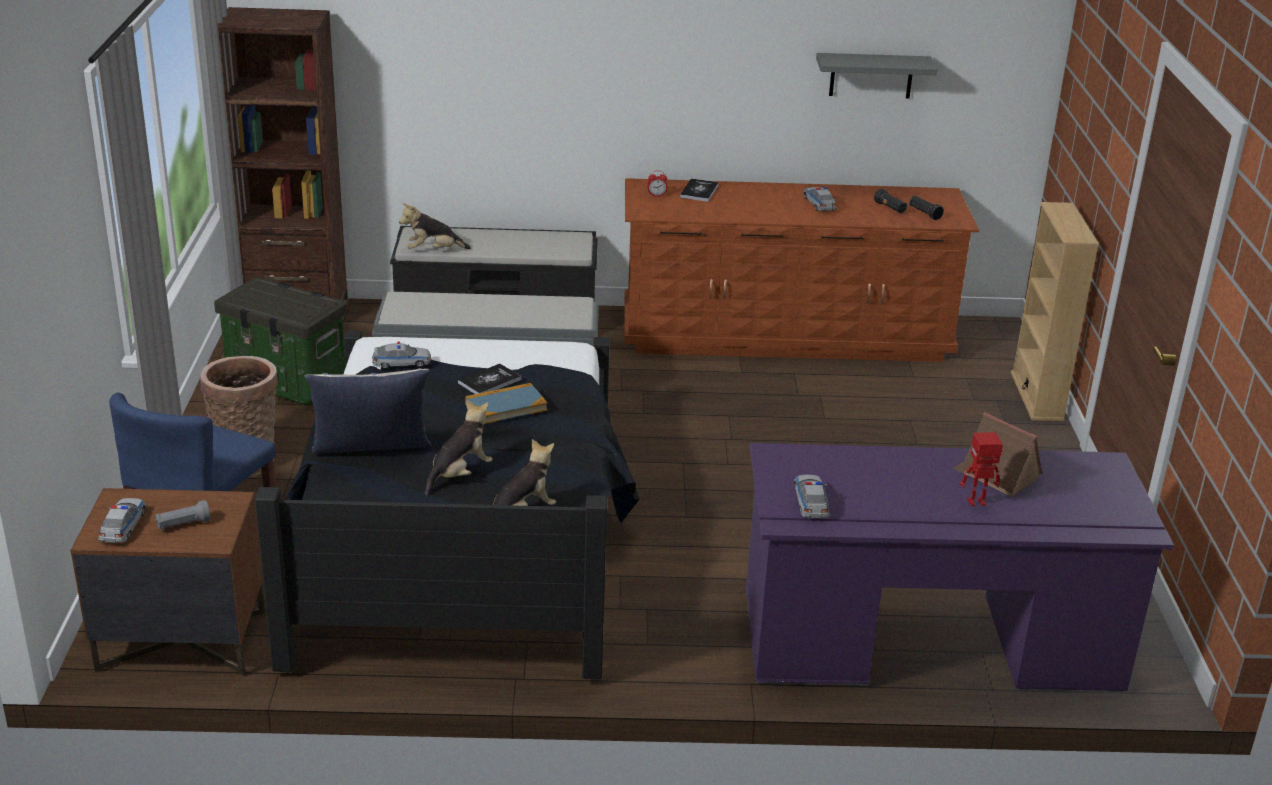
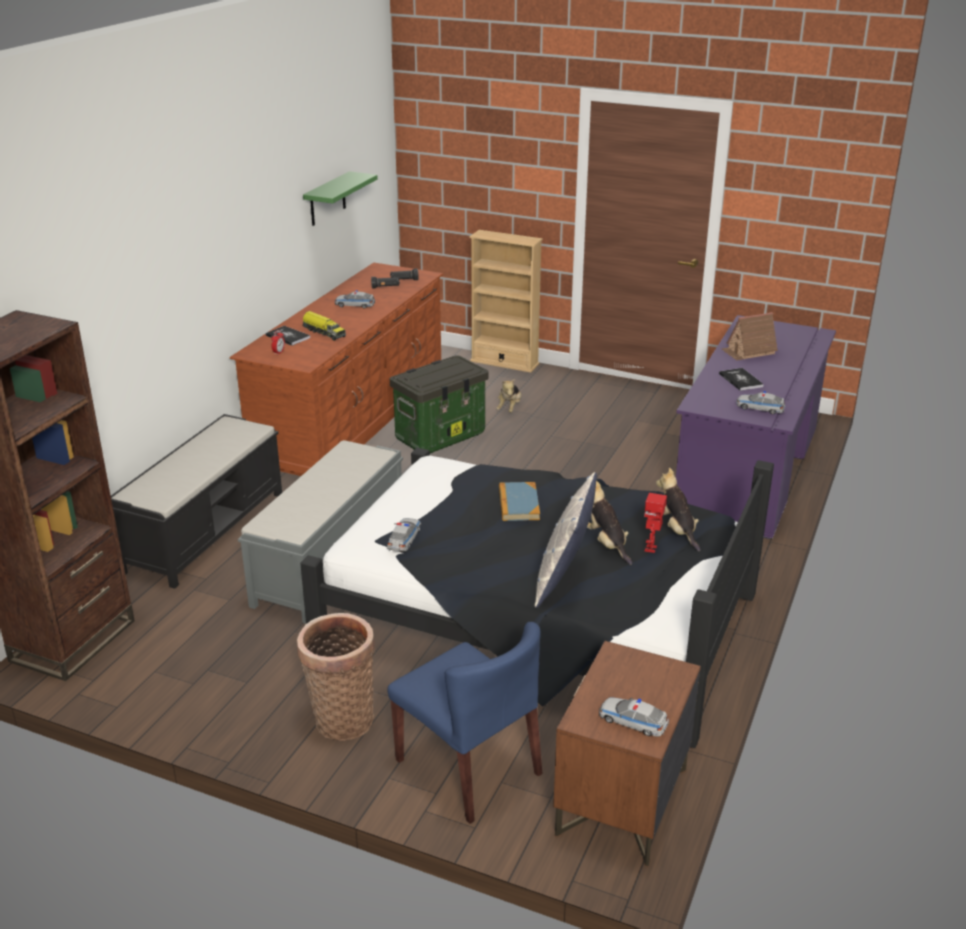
camera: 65 degrees left, 0 degrees up
(183, 525) = (644, 686): grey flashlight -> none
(289, 382) = (211, 668): storage box -> storage box (441, 436)
(433, 251) = (182, 491): plush toy -> plush toy (509, 408)
(489, 381) = (469, 504): book -> book (740, 380)
(729, 204) = (323, 332): none -> toy truck
(871, 75) = (327, 199): grey shelf -> green shelf
(977, 503) = (777, 364): toy robot -> toy robot (651, 549)

